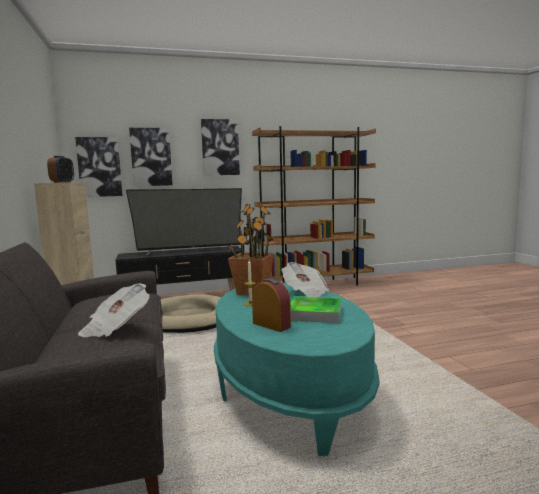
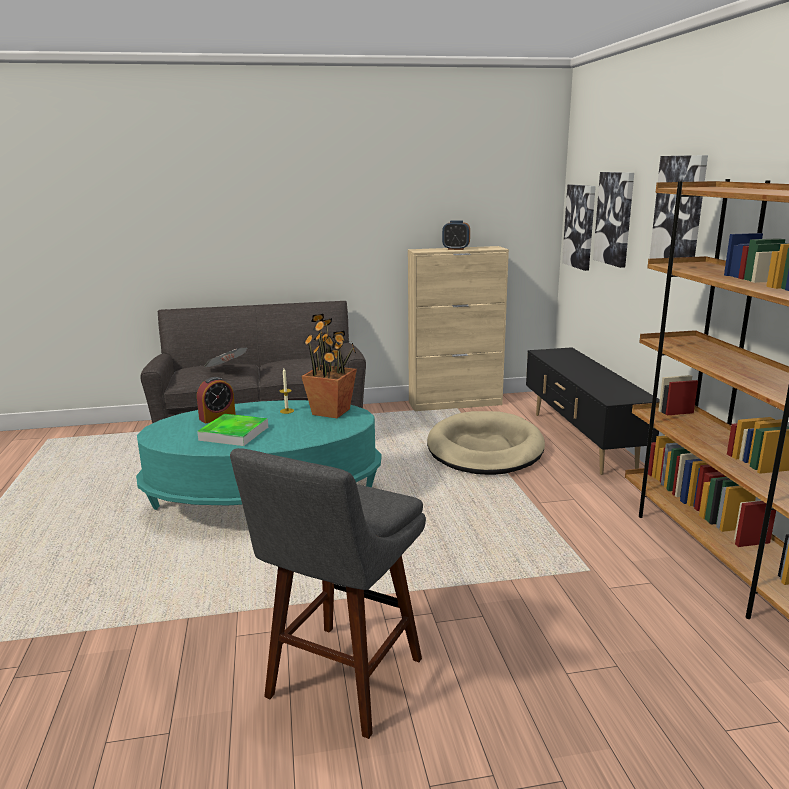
camera: 95 degrees right, 10 degrees up
(190, 251) = (592, 376): television -> none
(305, 292) = (312, 434): newspaper -> none
(471, 339) = (341, 682): none -> grey stool

